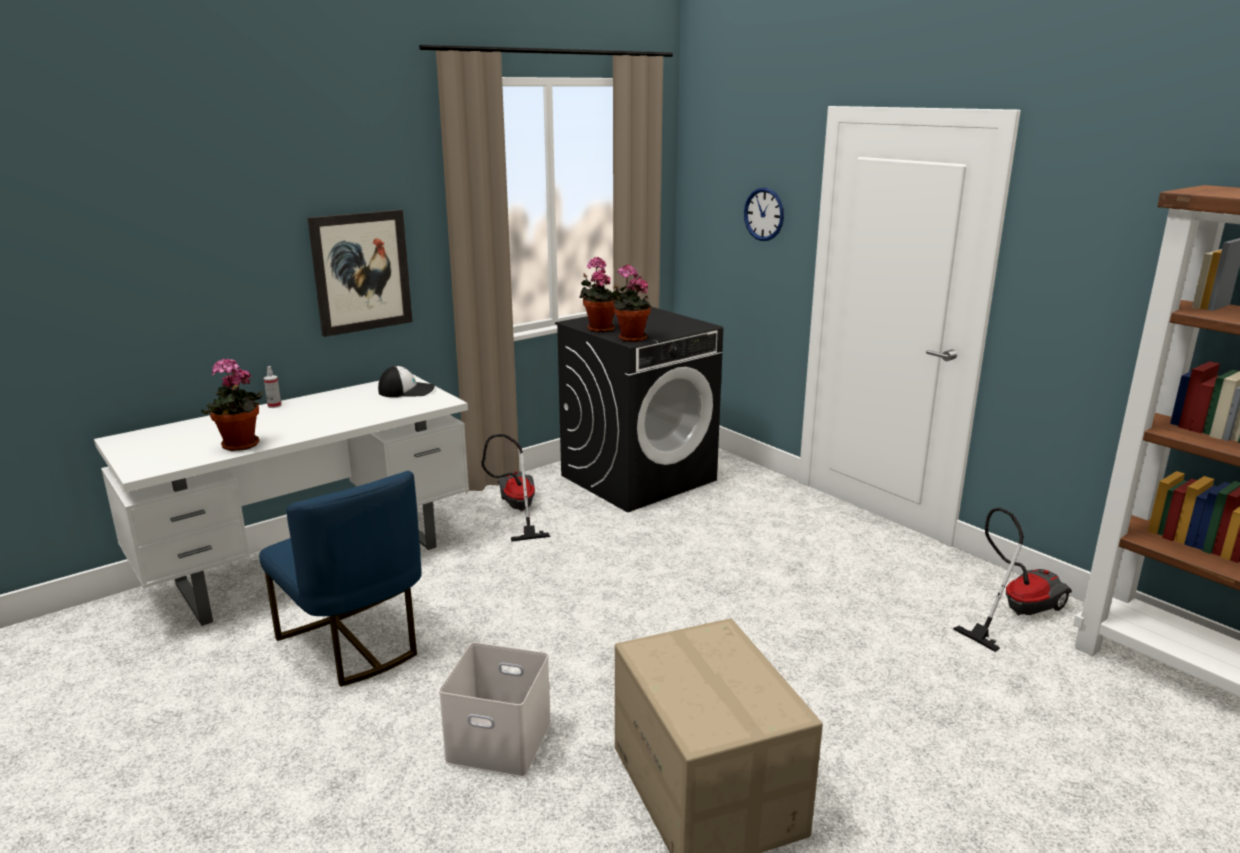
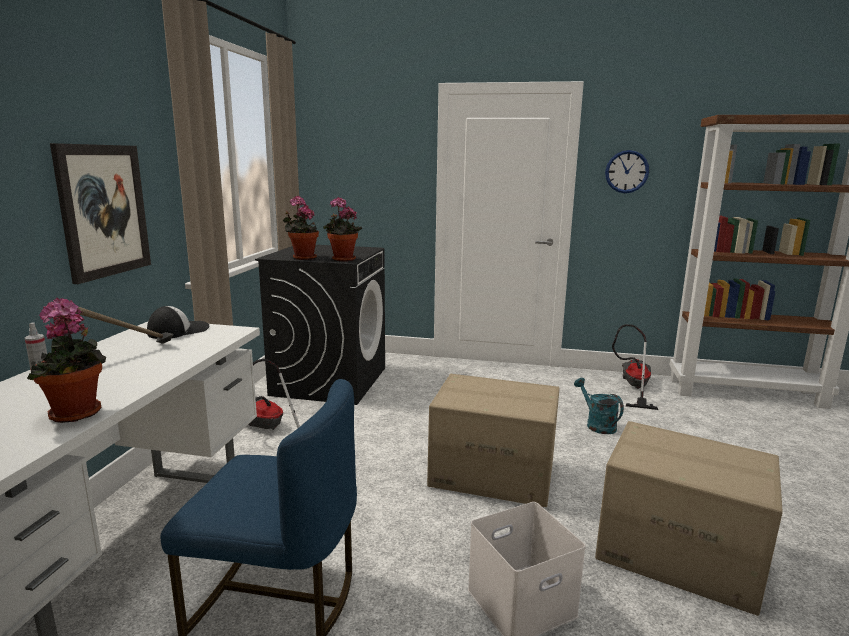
camera: 40 degrees left, 5 degrees down
(346, 403) = (133, 352): none -> hammer
(651, 632) = (493, 473): none -> cardboard box
(764, 214) = (386, 165): wall clock -> wall clock (626, 171)
(865, 634) = (597, 424): none -> turquoise watering can

